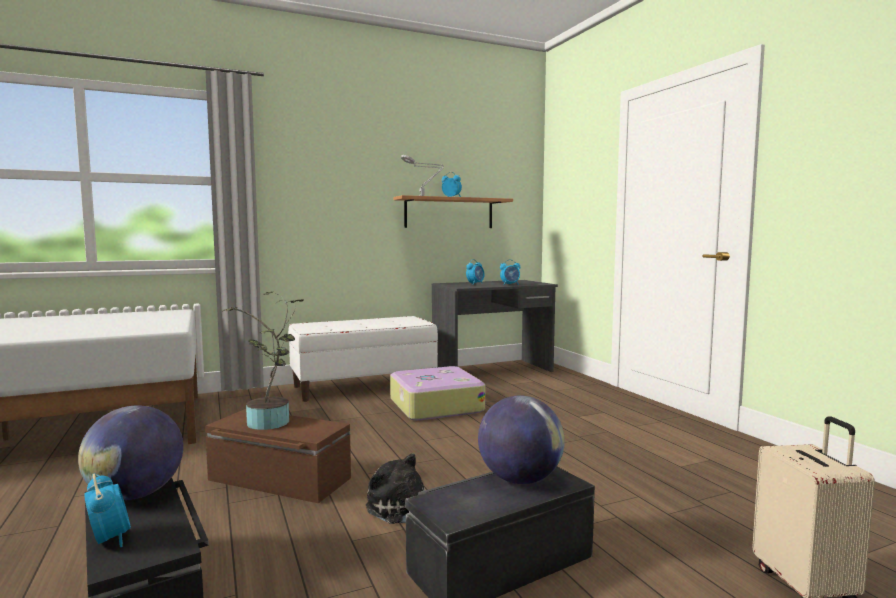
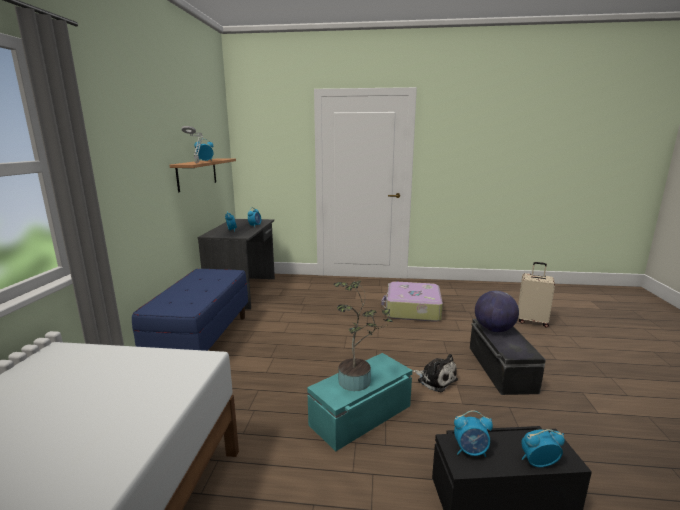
camera: 60 degrees left, 10 degrees up
(135, 495) = (471, 451): globe -> alarm clock
(278, 480) = (362, 416): brown storage box -> turquoise storage box
(364, 386) = (201, 341): white bench -> blue bench
(402, 509) = (435, 379): plush toy -> plush toy turned 120 degrees counterclockwise
(435, 405) = (286, 328): suitcase -> suitcase (412, 309)

